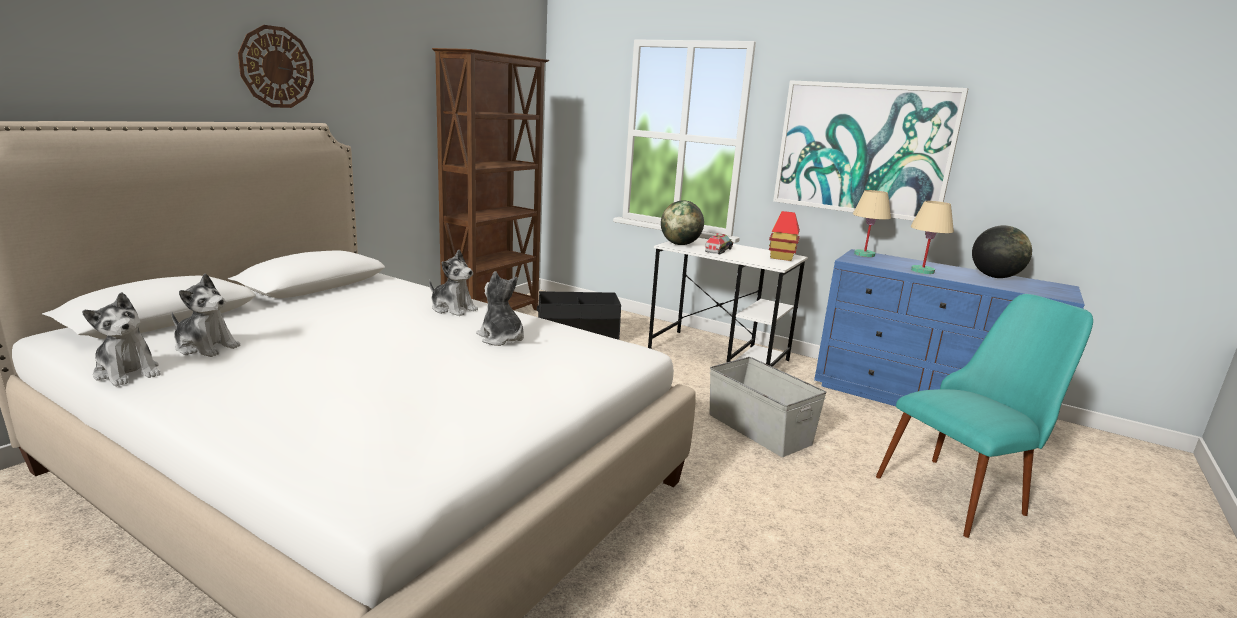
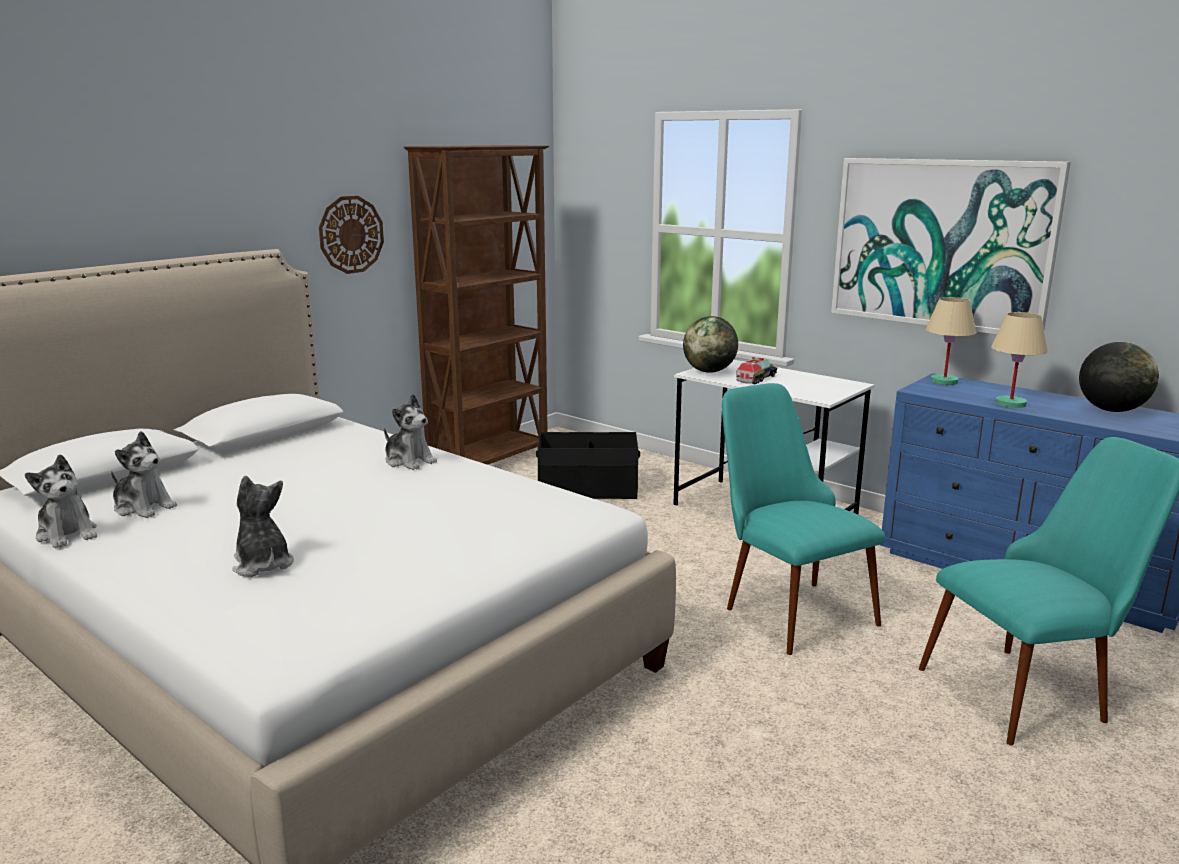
camera: 10 degrees right, 0 degrees up
(276, 67) = (224, 191): wall clock -> wall clock (351, 234)
(501, 338) = (452, 496): plush toy -> plush toy (262, 564)
(759, 428) = (786, 605): grey storage box -> turquoise chair
(781, 257) = (837, 386): toy house -> none

